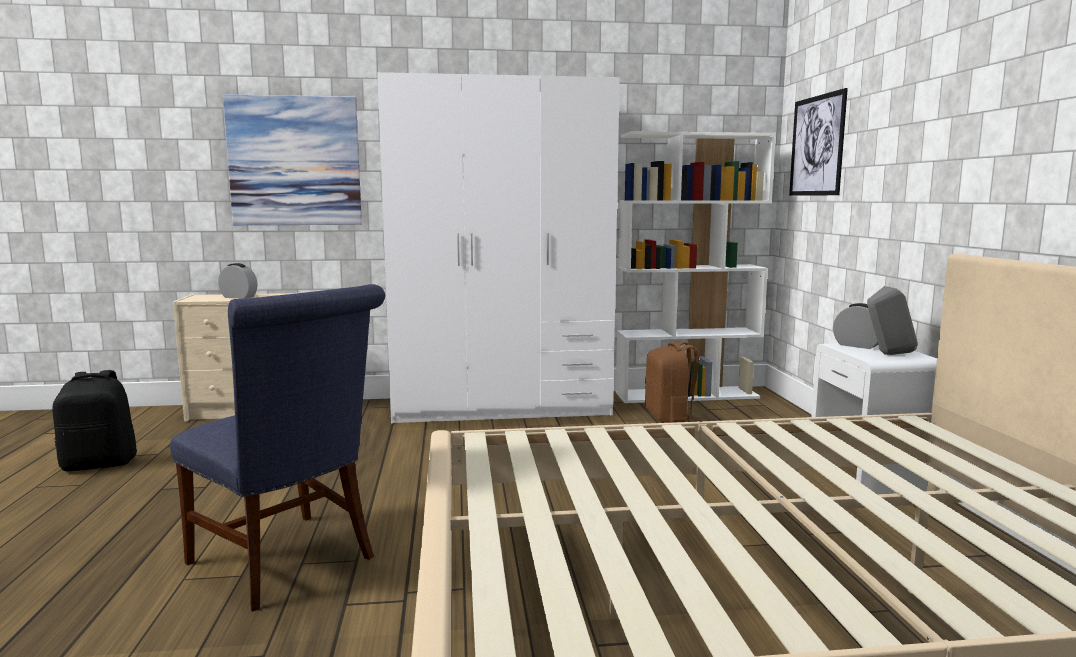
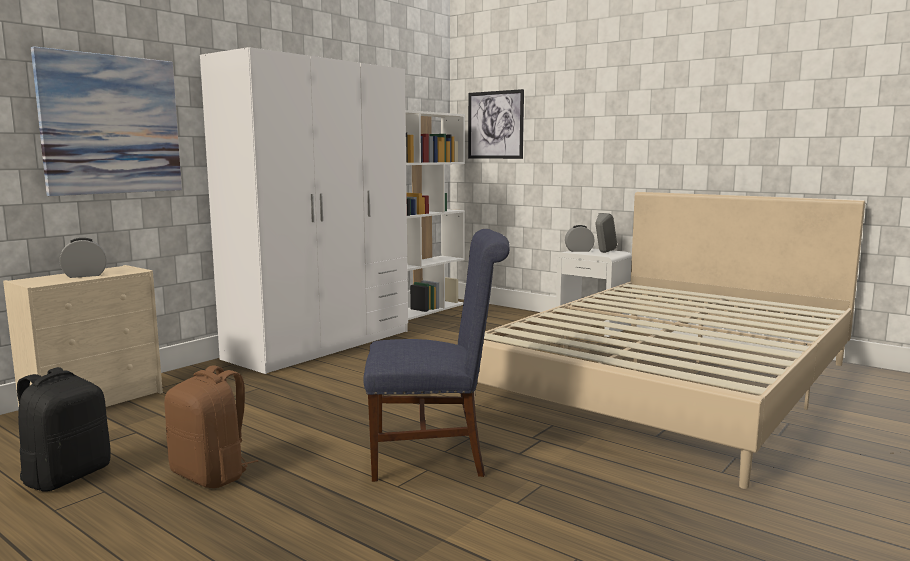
camera: 45 degrees left, 0 degrees up
(670, 418) = (444, 325): brown backpack -> brown backpack (212, 475)

